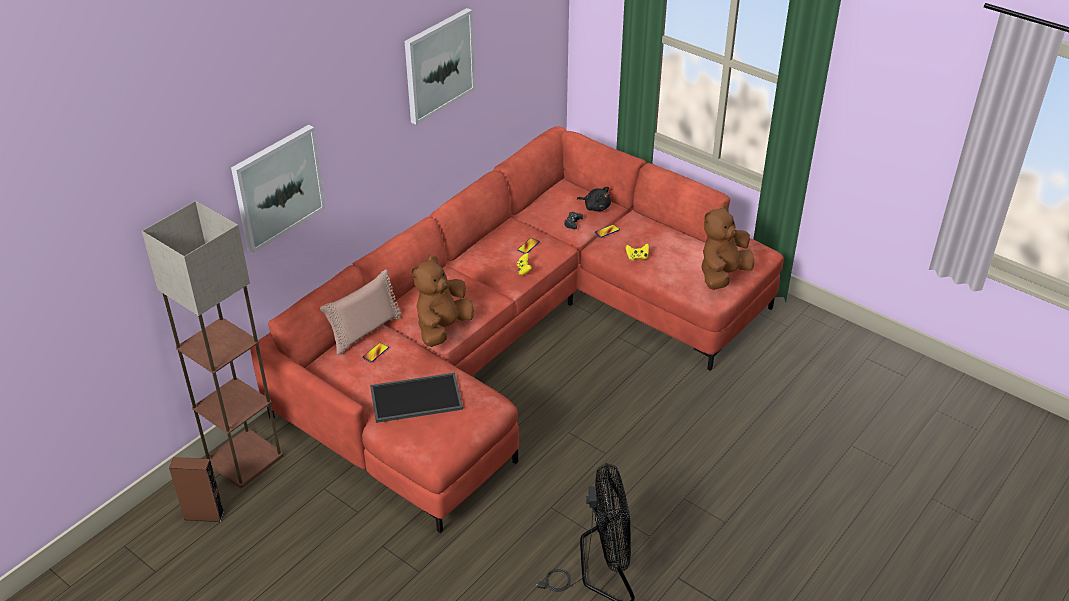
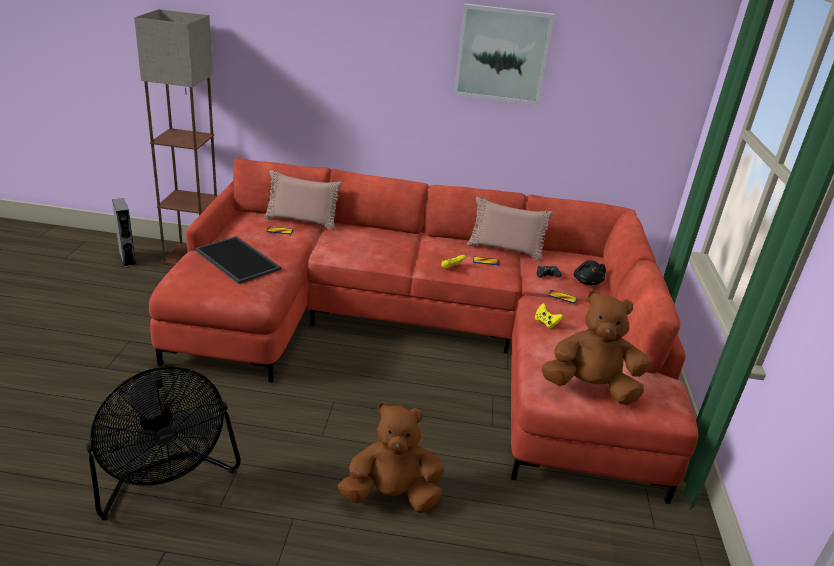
camera: 55 degrees right, 10 degrees down
(204, 515) = (127, 259): brown speaker -> grey speaker
(278, 187) = (294, 60): picture -> none
(442, 328) = (334, 249): brown plush toy -> brown plush toy (391, 495)
(514, 226) = (505, 250): none -> beige pillow

